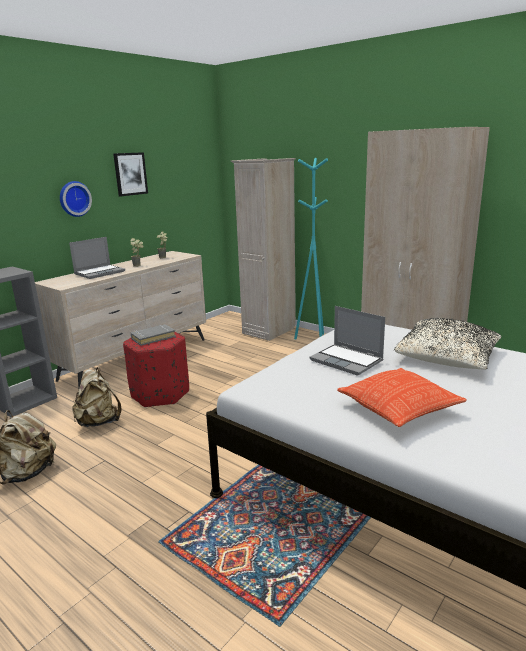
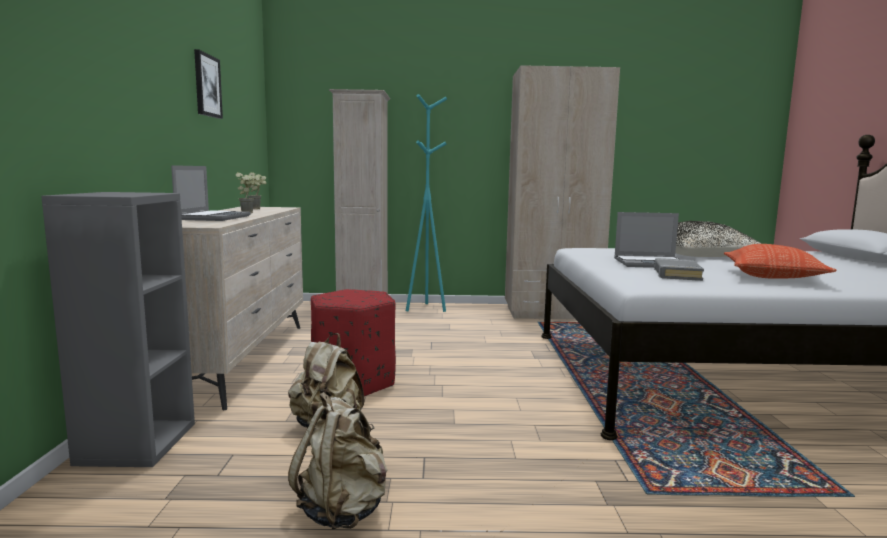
camera: 40 degrees left, 10 degrees down
(74, 199) = (161, 101): wall clock -> none
(153, 337) = (350, 296): grey book -> grey book (676, 274)

